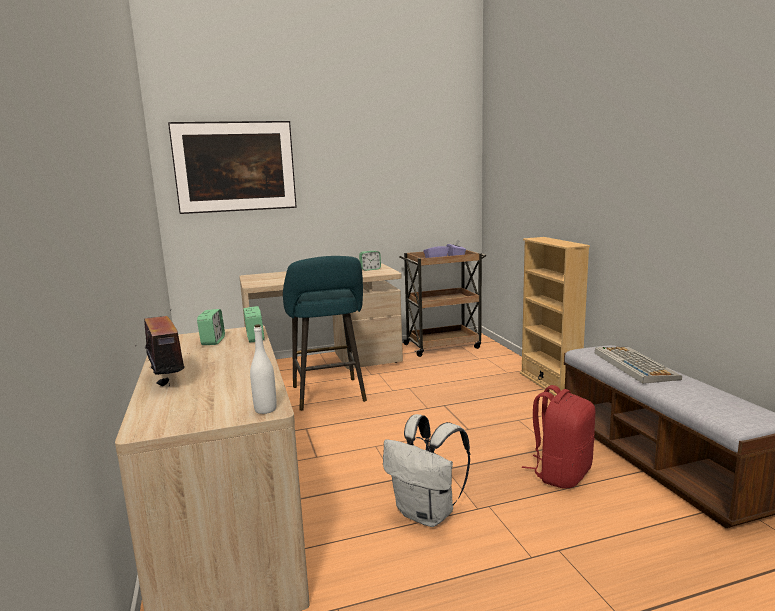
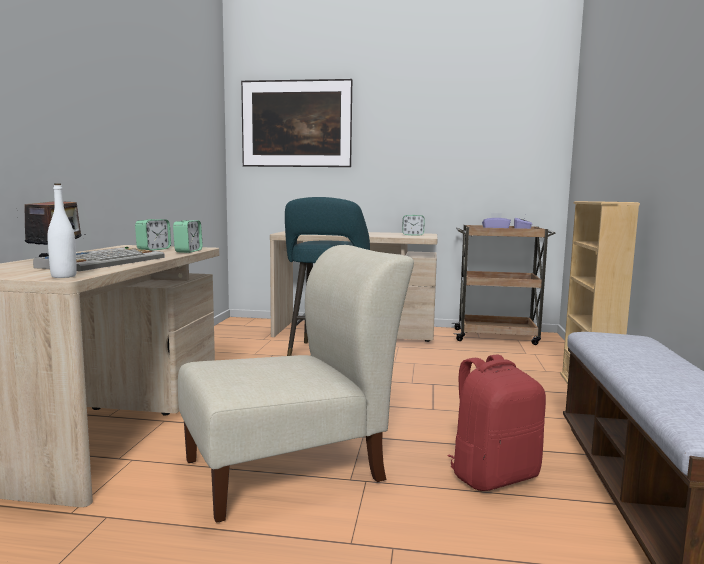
camera: 25 degrees right, 5 degrees down
(427, 514) = (292, 468): white backpack -> beige chair
(633, 365) = (638, 354): keyboard -> keyboard (104, 262)

